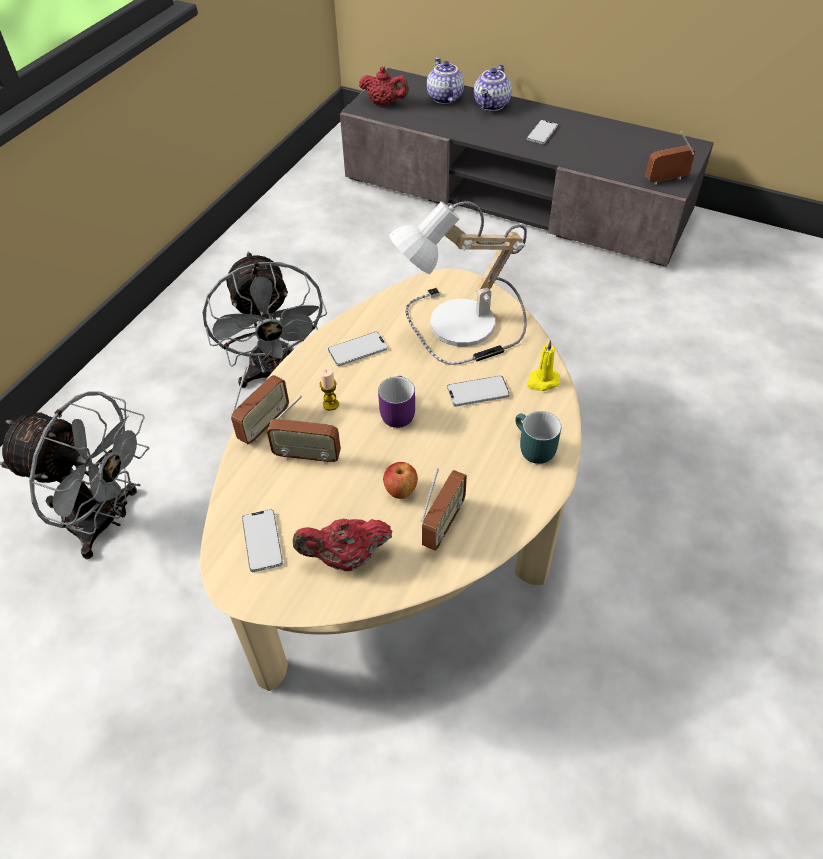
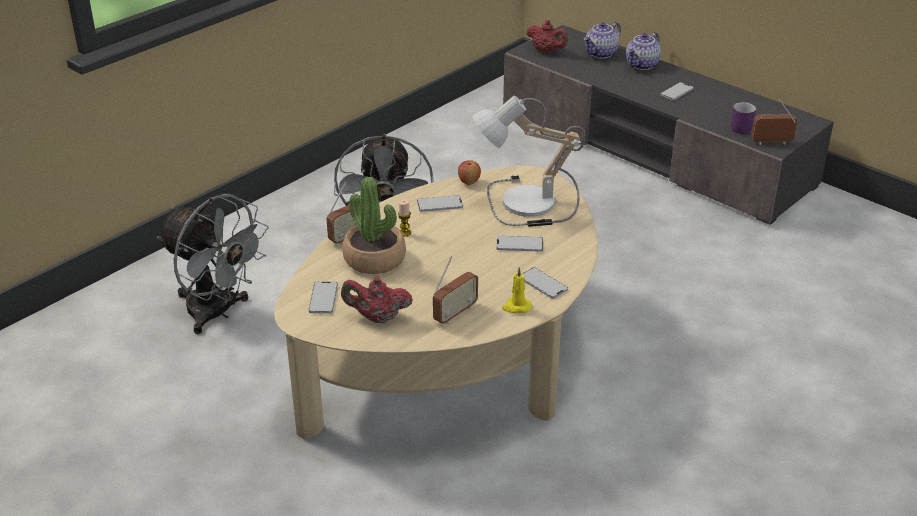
camera: 15 degrees right, 15 degrees down
(307, 456) = (375, 259): radio -> potted plant
(395, 411) = (451, 245): purple mug -> purple mug (740, 127)
(400, 490) = (433, 289): apple -> apple (469, 182)
(444, 98) = (601, 54): teapot -> teapot turned 135 degrees counterclockwise
(531, 448) = (543, 284): turquoise mug -> phone
(542, 381) = (573, 247): yellow candle -> yellow candle (516, 307)

